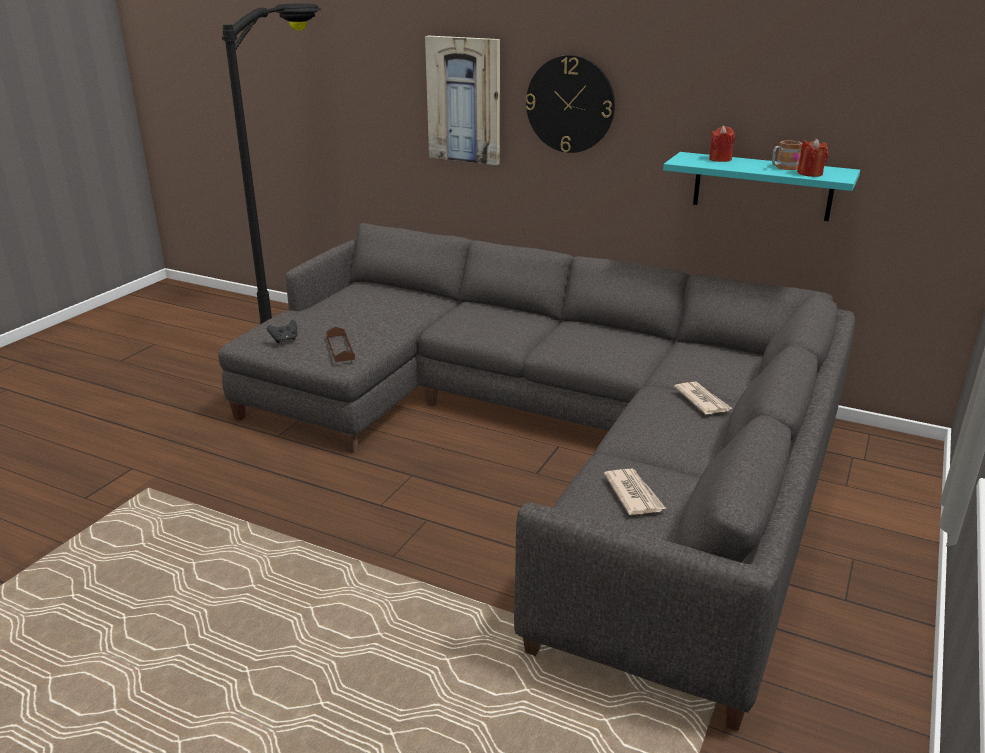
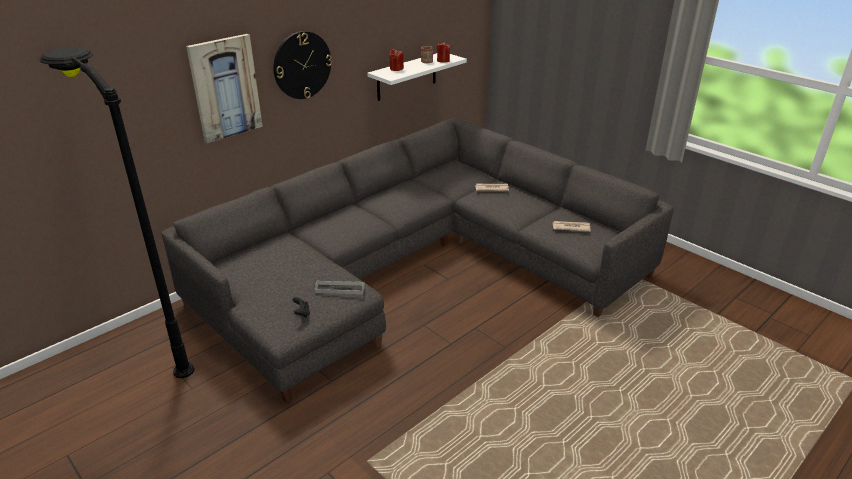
camera: 70 degrees left, 5 degrees up
(340, 348) = (340, 289): brown tray -> grey tray
(762, 186) = (406, 76): turquoise shelf -> white shelf

